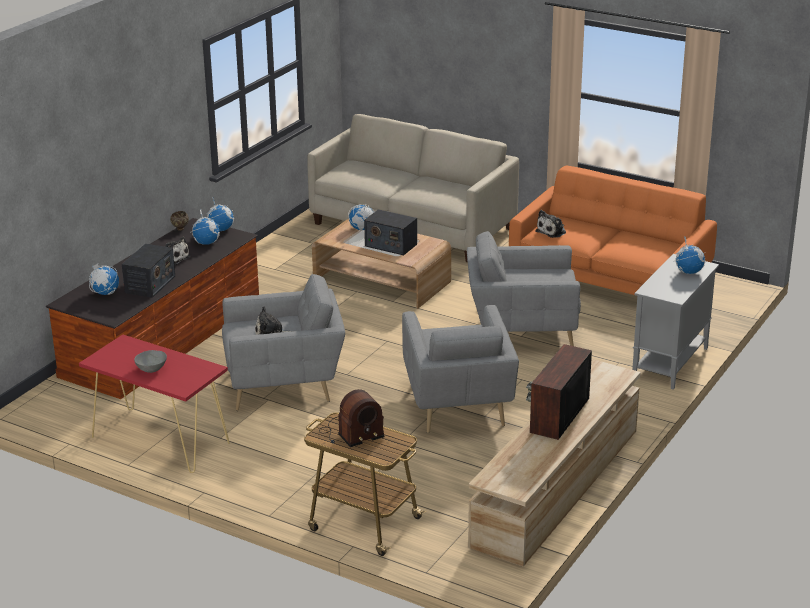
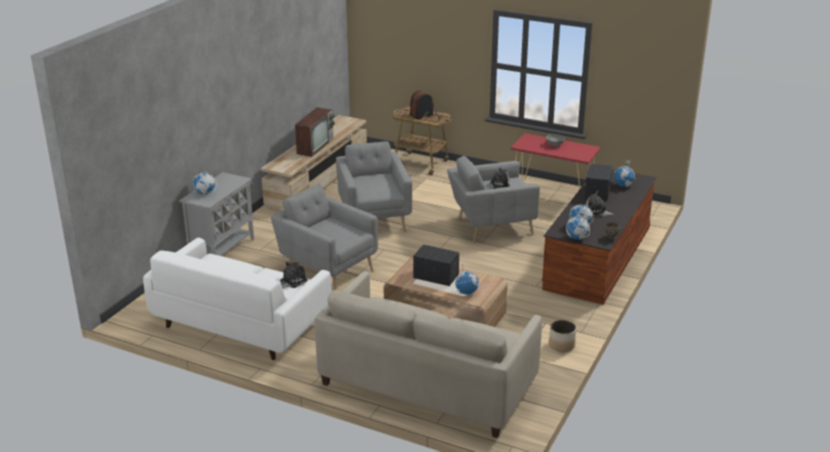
camera: 175 degrees right, 0 degrees up
(269, 250) = (561, 345): none -> planter
(521, 334) = (327, 269): grey armchair -> grey armchair turned 135 degrees counterclockwise
(610, 279) = (241, 323): orange sofa -> white sofa

